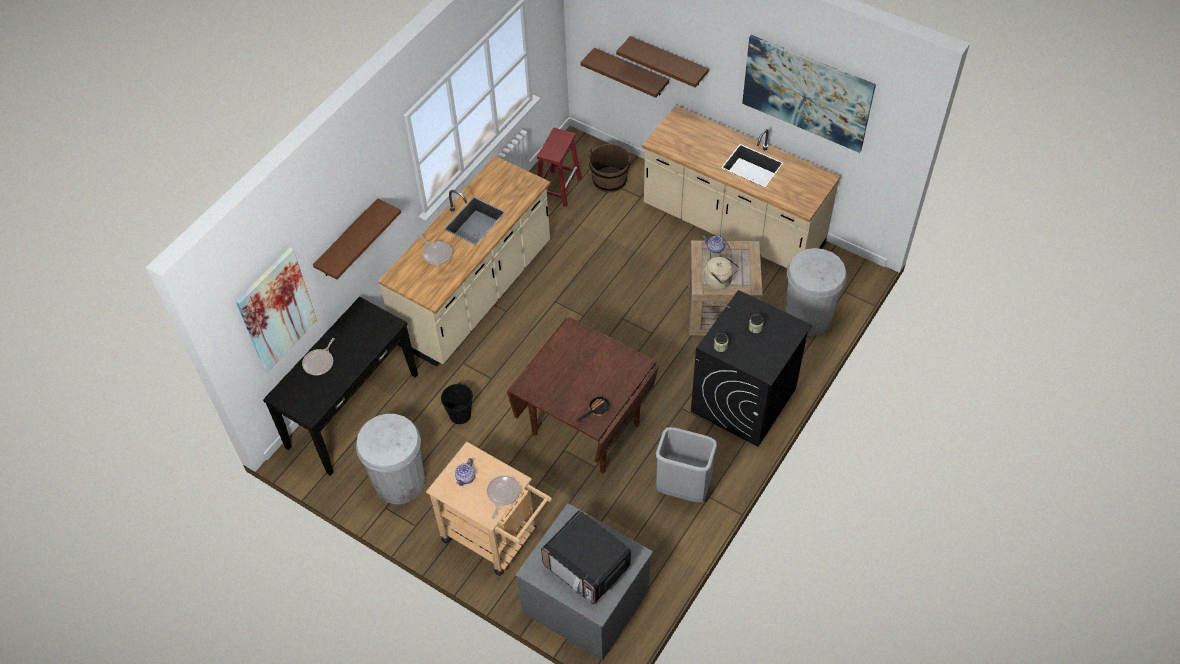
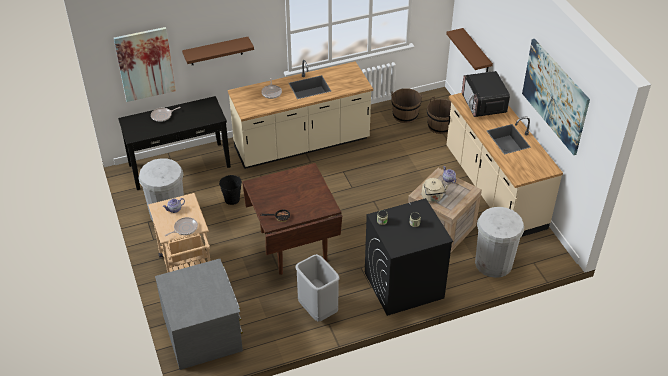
camera: 35 degrees right, 10 degrees down
(559, 187) = (405, 115): red stool -> brown bucket
(587, 566) = (196, 296): microwave -> microwave (483, 104)
(668, 62) = (494, 49): brown shelf -> none

